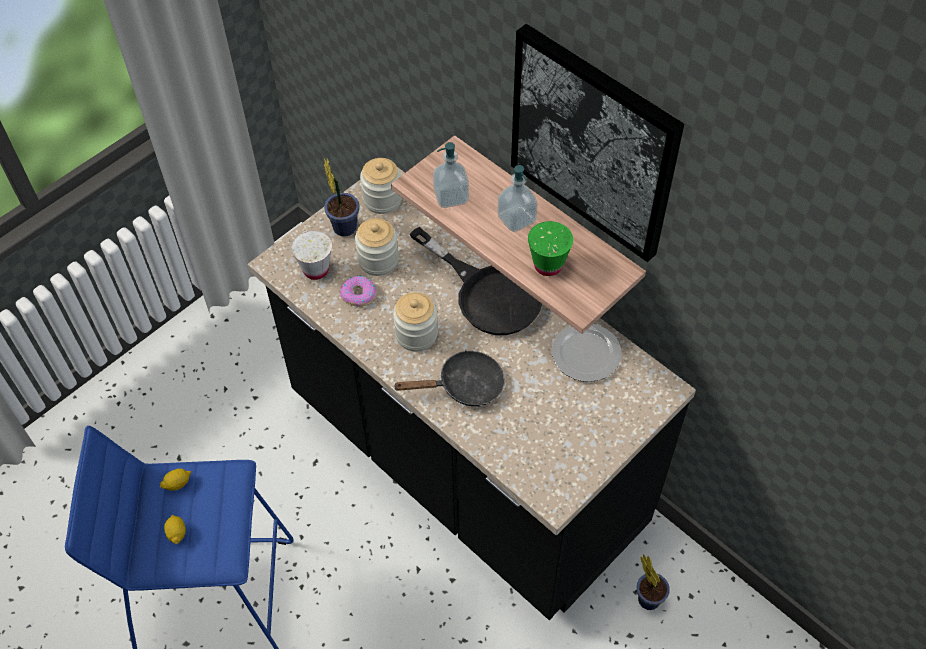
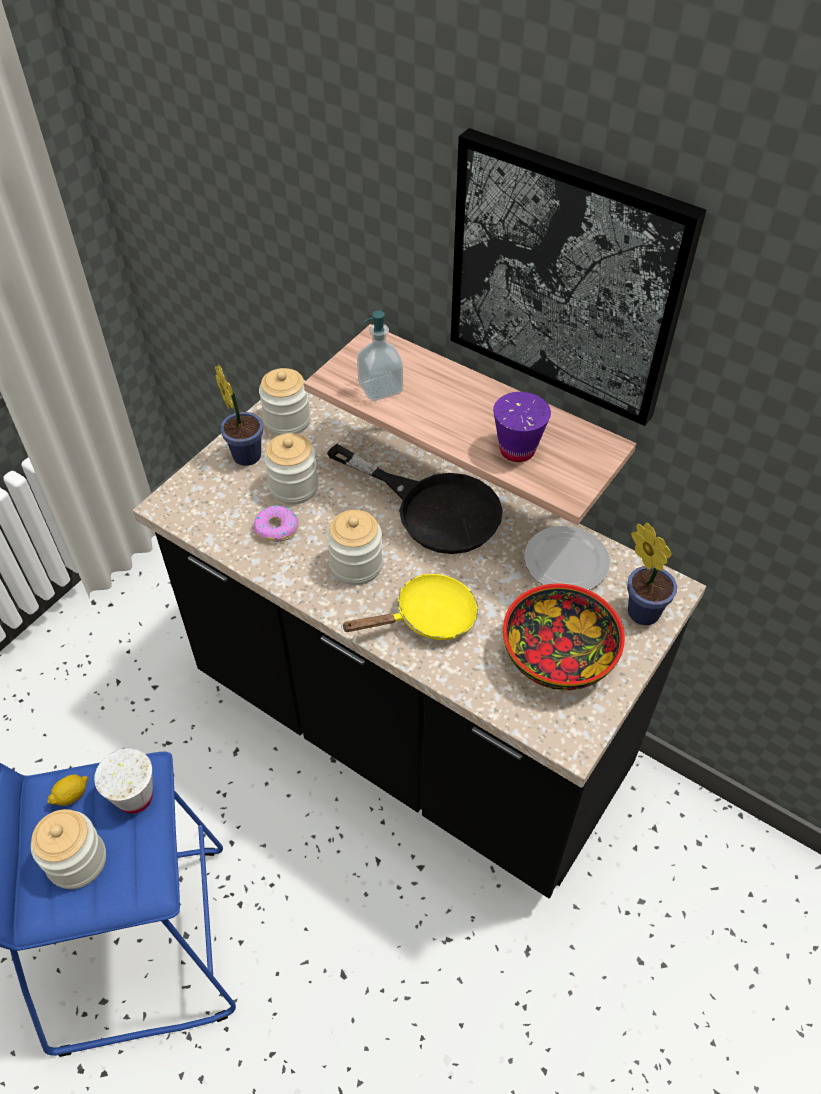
camera: 10 degrees left, 5 degrees down
(177, 533) = (77, 861): lemon -> jar
(316, 270) = (219, 507): white cup -> white cup (135, 797)
(464, 386) = (427, 618): black frying pan -> yellow frying pan
(516, 219) = (465, 404): soap dispenser -> none
(548, 265) = (517, 450): green cup -> purple cup
(560, 430) = (557, 655): none -> bowl
(647, 597) = (650, 852): potted plant -> potted plant (640, 609)

